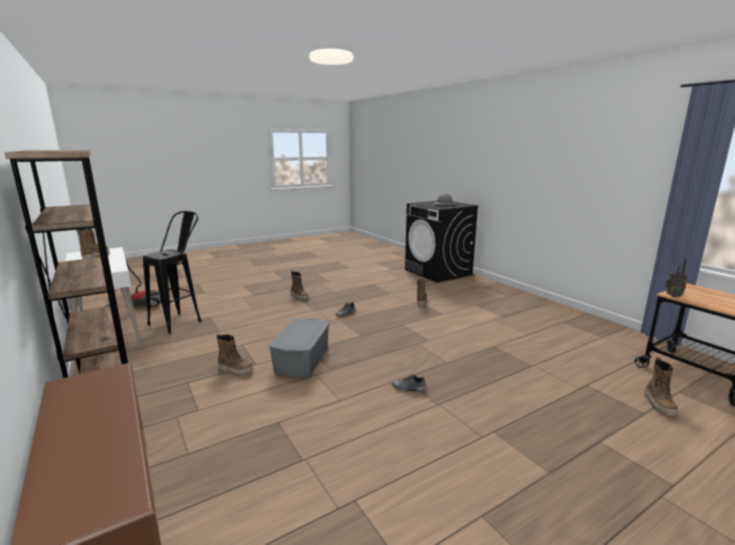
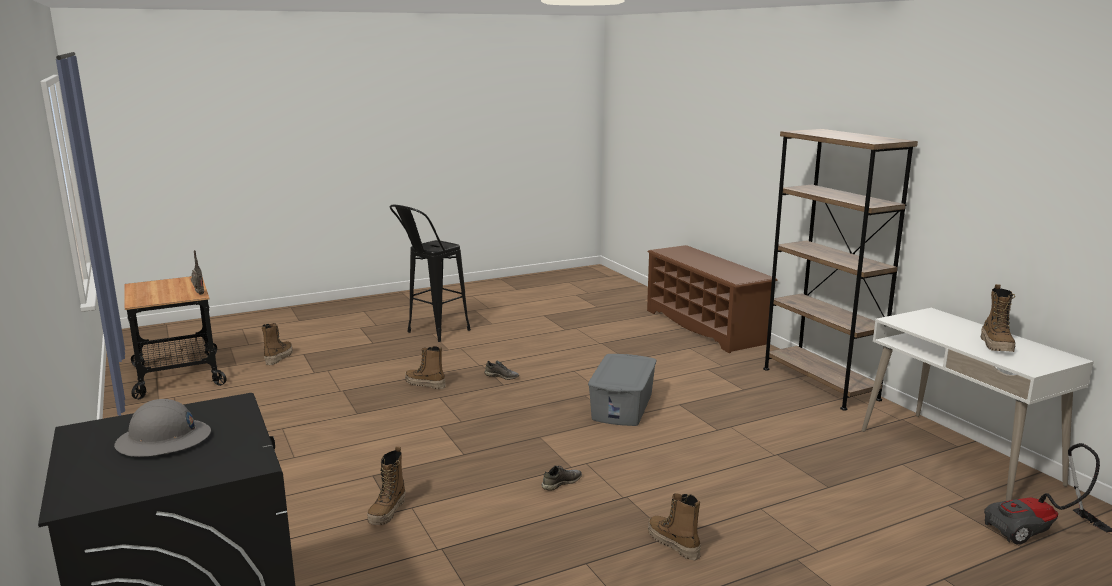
camera: 175 degrees left, 0 degrees up
(181, 320) = (872, 480): black stool -> black stool (432, 334)
(235, 370) = (699, 398): boot -> boot (425, 384)

